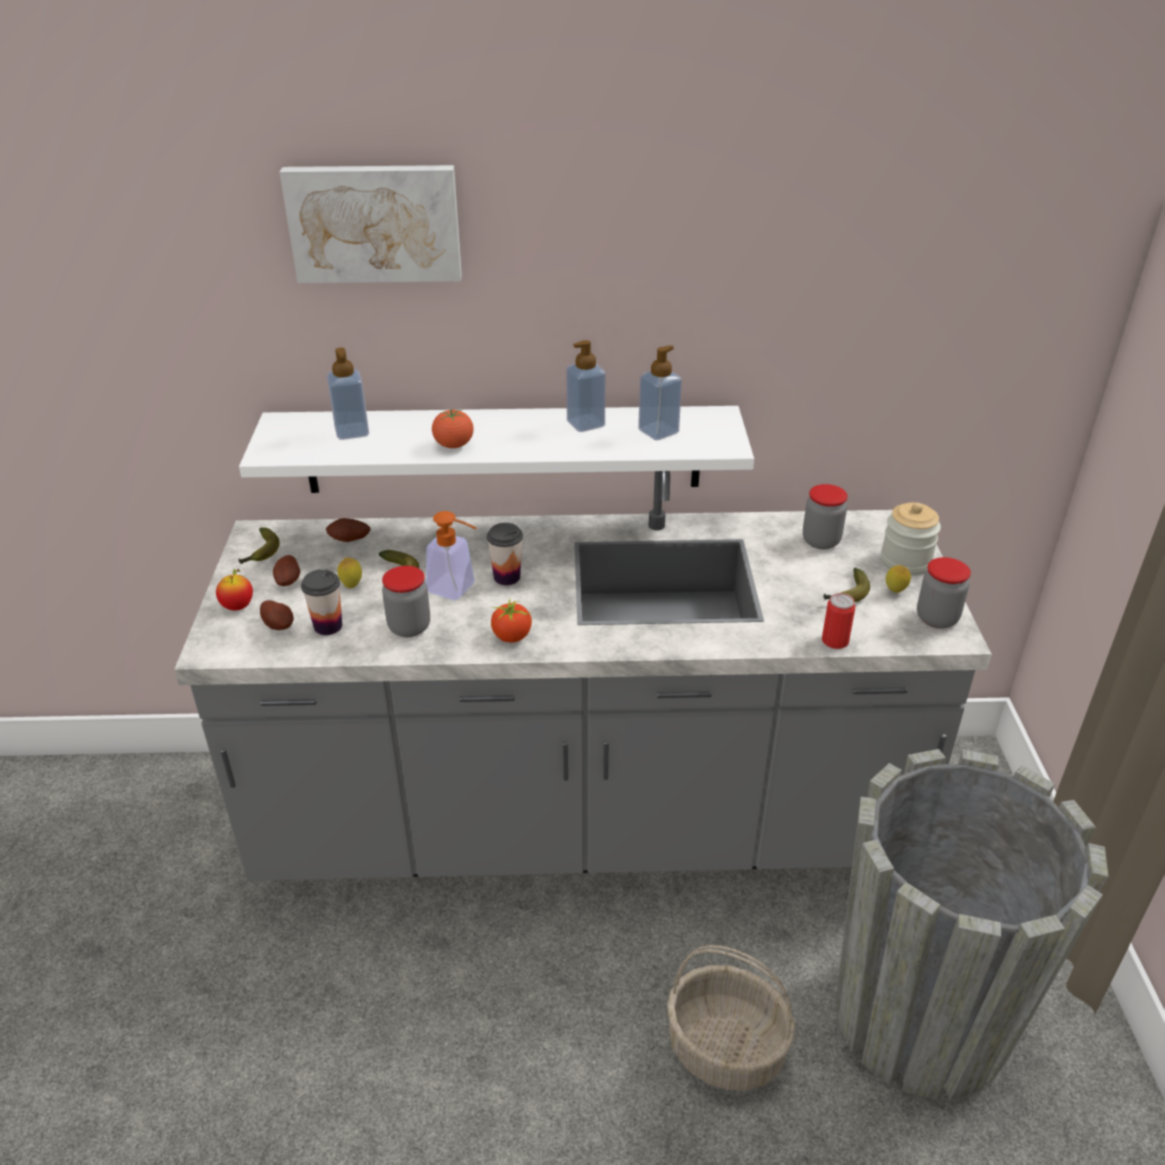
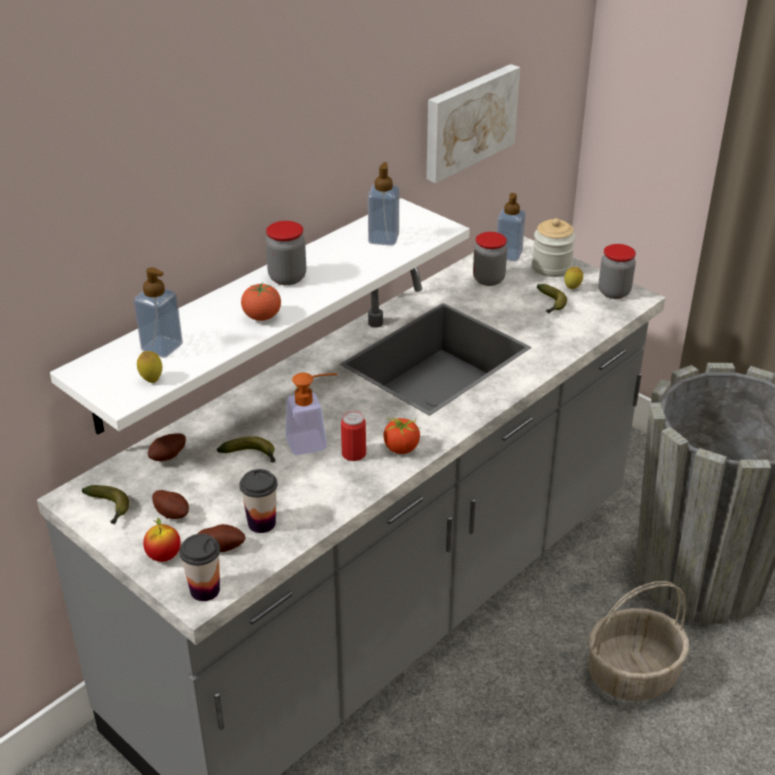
camera: 45 degrees left, 0 degrees up
(352, 585) = (229, 486): lemon -> lemon (151, 380)
(375, 222) = (140, 138): picture -> picture (468, 121)
(409, 627) = (322, 486): jar -> jar (287, 277)
(507, 577) = (333, 413): cup -> cup (205, 590)
(585, 424) = (326, 256): soap dispenser -> soap dispenser (508, 255)
(835, 641) = (584, 336): can -> can (354, 454)

